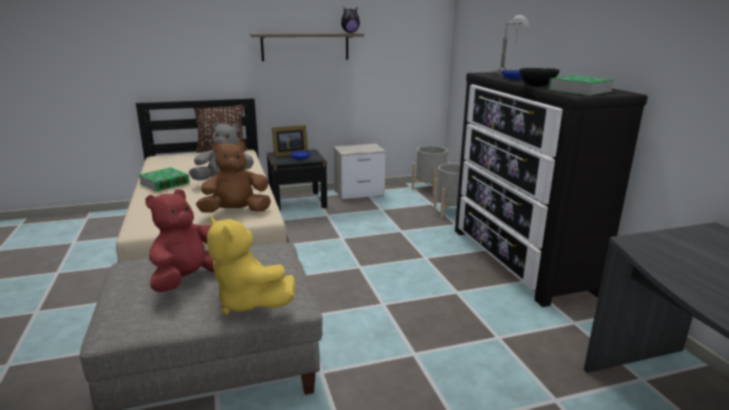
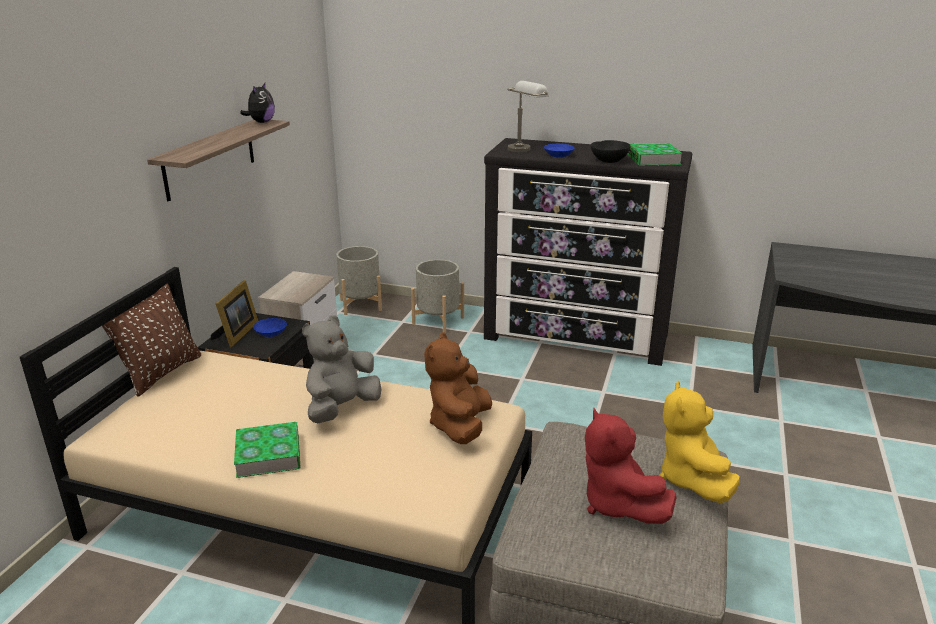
camera: 55 degrees left, 5 degrees up
(248, 302) = (692, 479): yellow plush toy -> yellow plush toy turned 105 degrees clockwise

